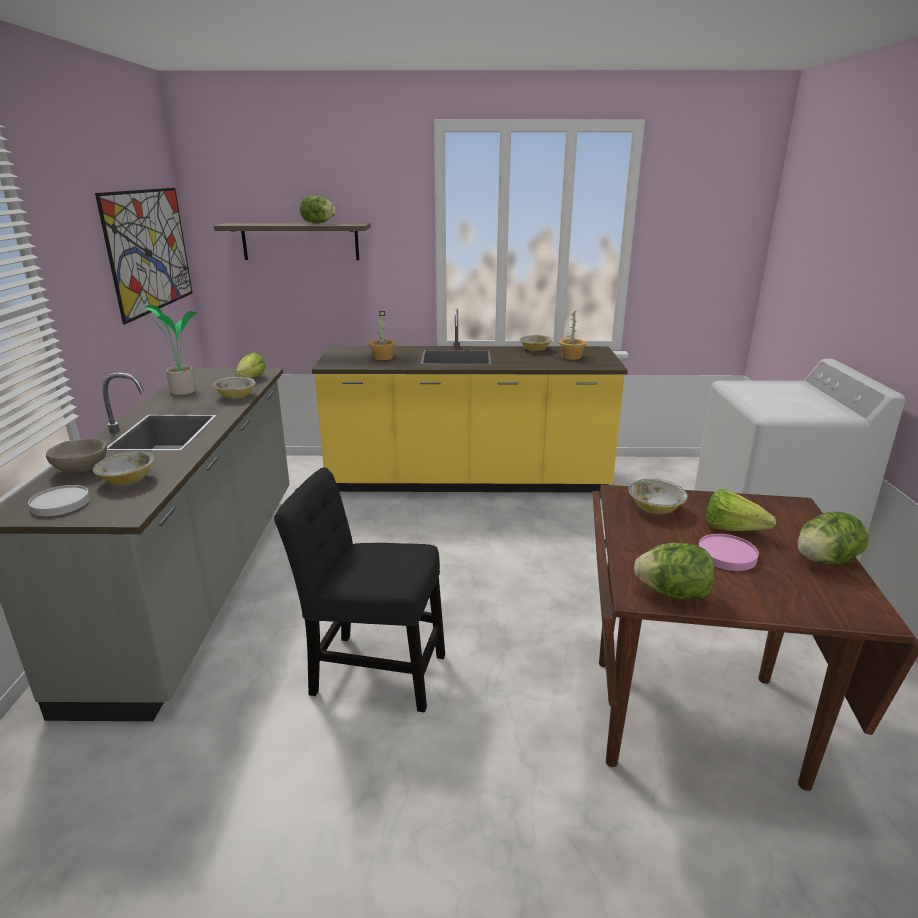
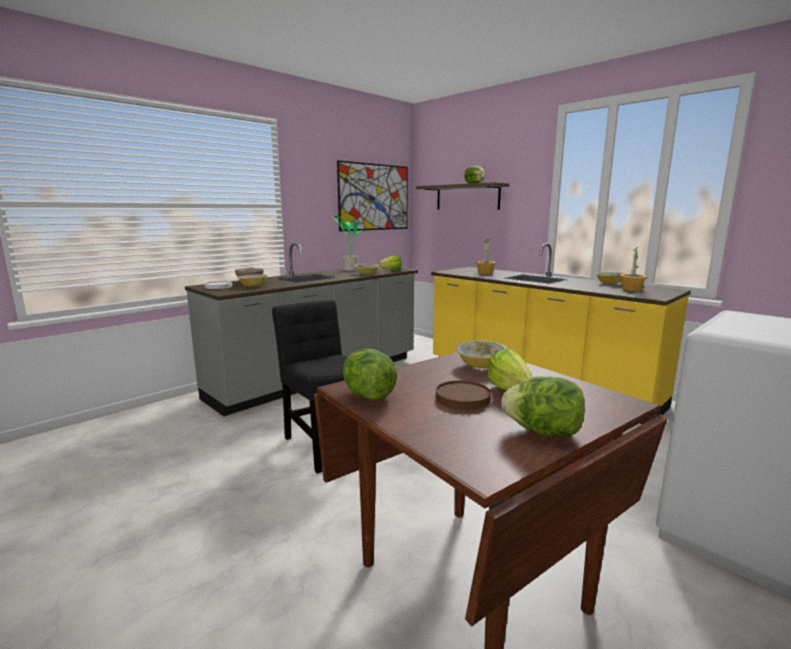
camera: 45 degrees right, 10 degrees down
(726, 555) = (462, 398): pink plate -> brown plate

